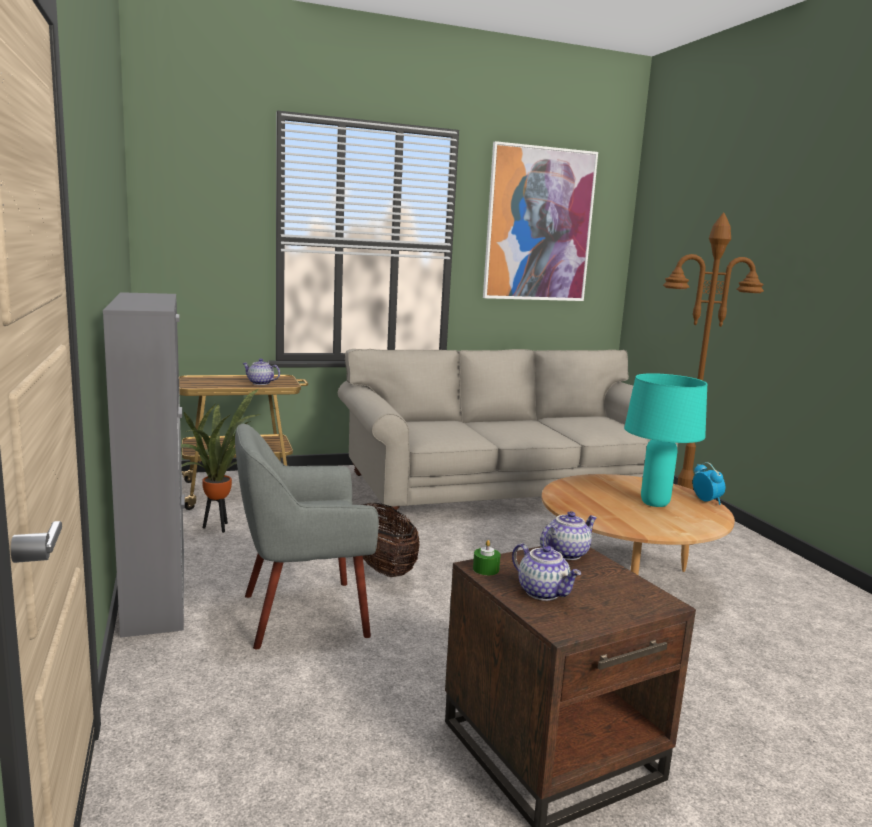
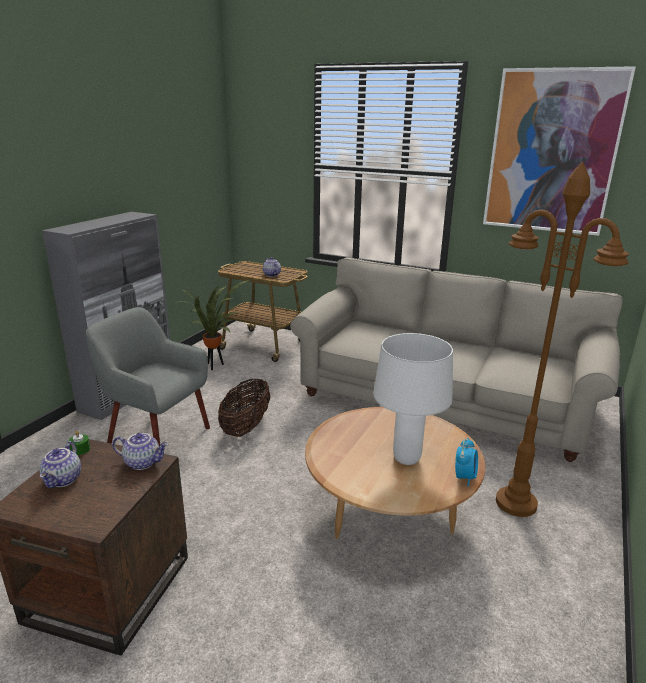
camera: 45 degrees right, 10 degrees up
(655, 503) = (407, 458): turquoise table lamp -> white table lamp

